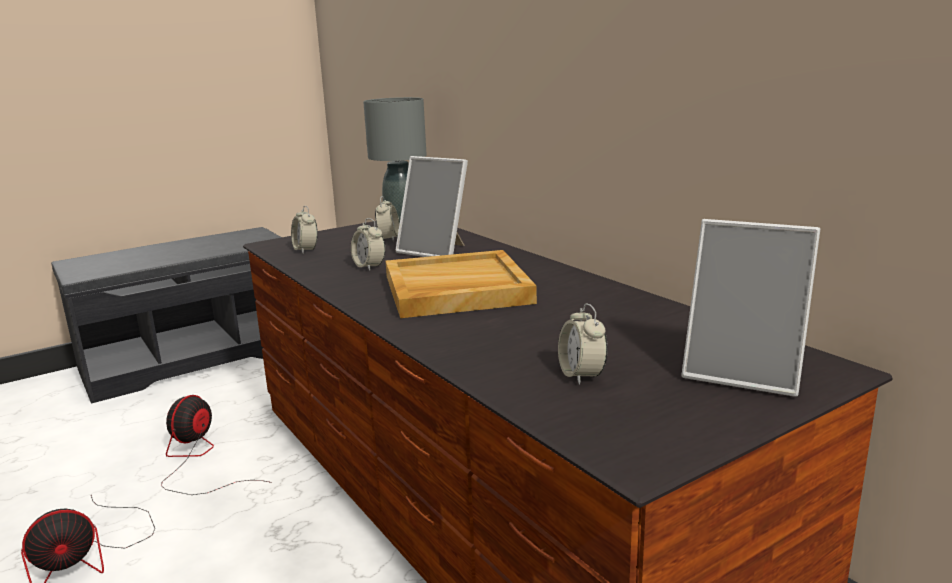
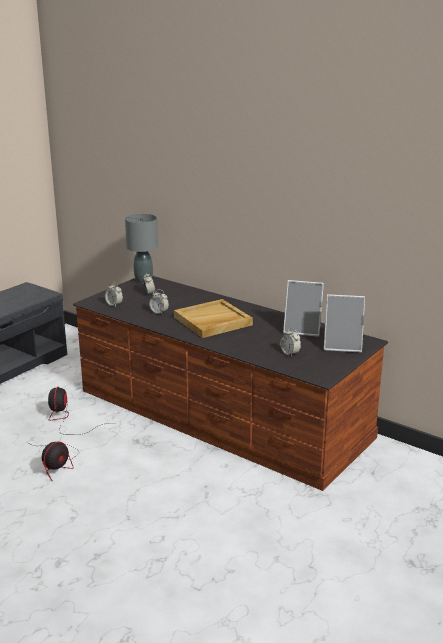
camera: 20 degrees left, 5 degrees up
(436, 251) = (182, 300): picture frame -> picture frame (302, 330)

